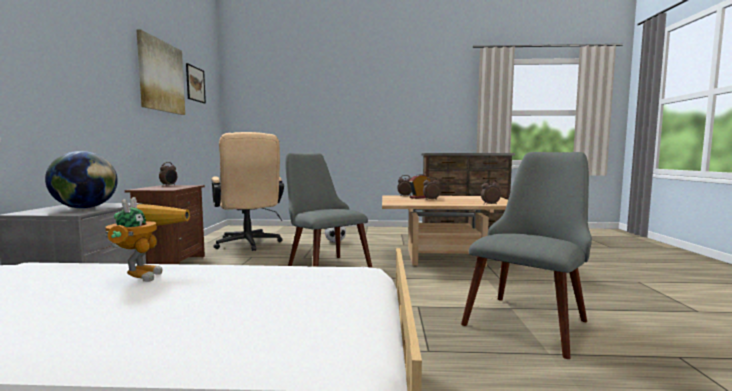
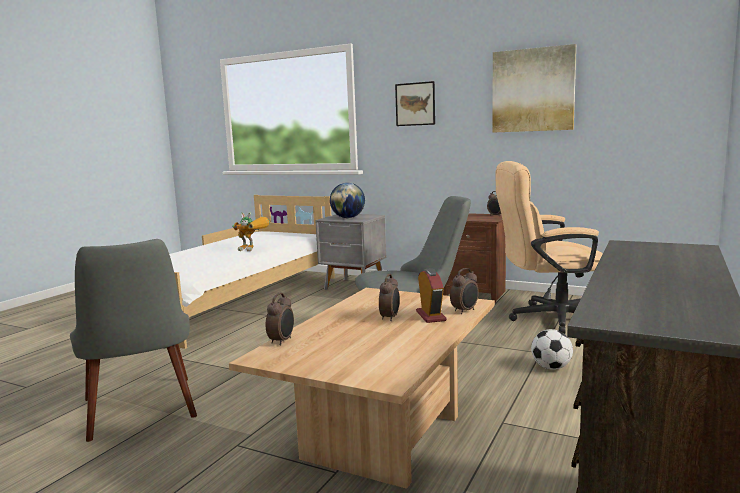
camera: 115 degrees right, 5 degrees up
(195, 84) = (620, 77): picture -> picture (415, 104)

